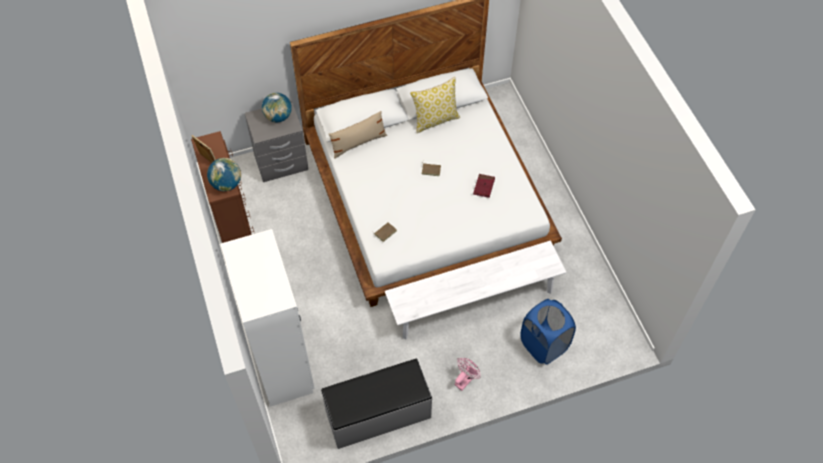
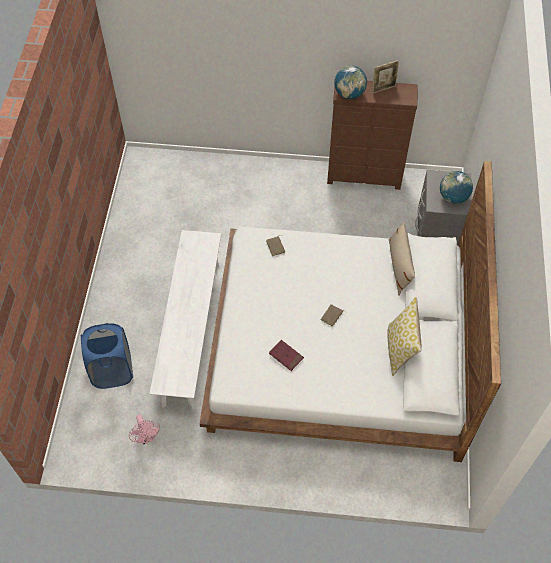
camera: 115 degrees right, 0 degrees up
(282, 362) = (219, 171): white wardrobe -> none
(378, 414) = (132, 218): grey bench -> none
(465, 380) = (121, 291): pink fan -> pink fan (146, 438)

